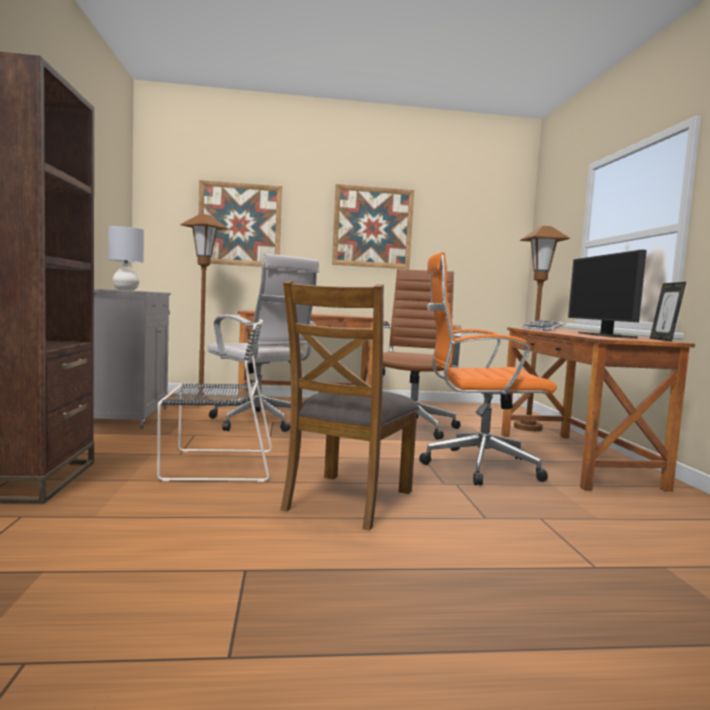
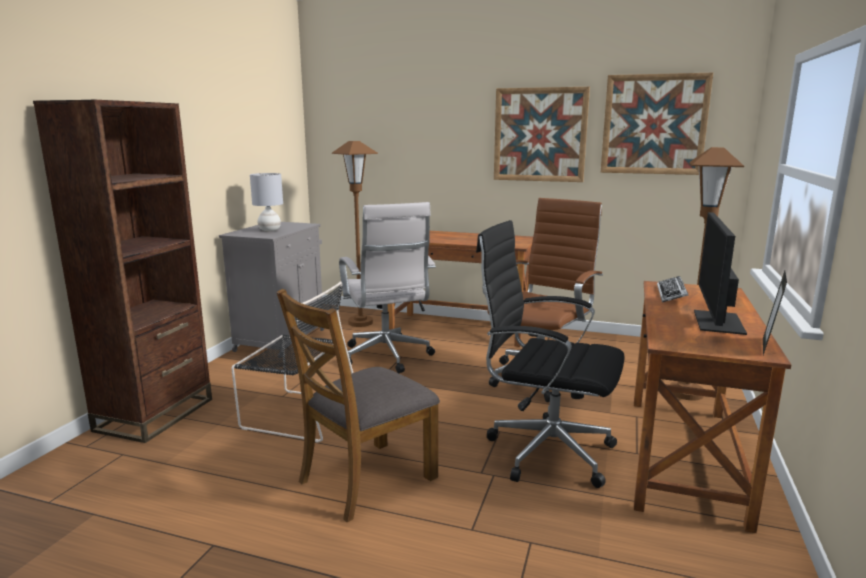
camera: 25 degrees right, 10 degrees up
(240, 224) = (399, 141): picture -> picture (654, 124)
(475, 466) = (544, 451): orange office chair -> black office chair

